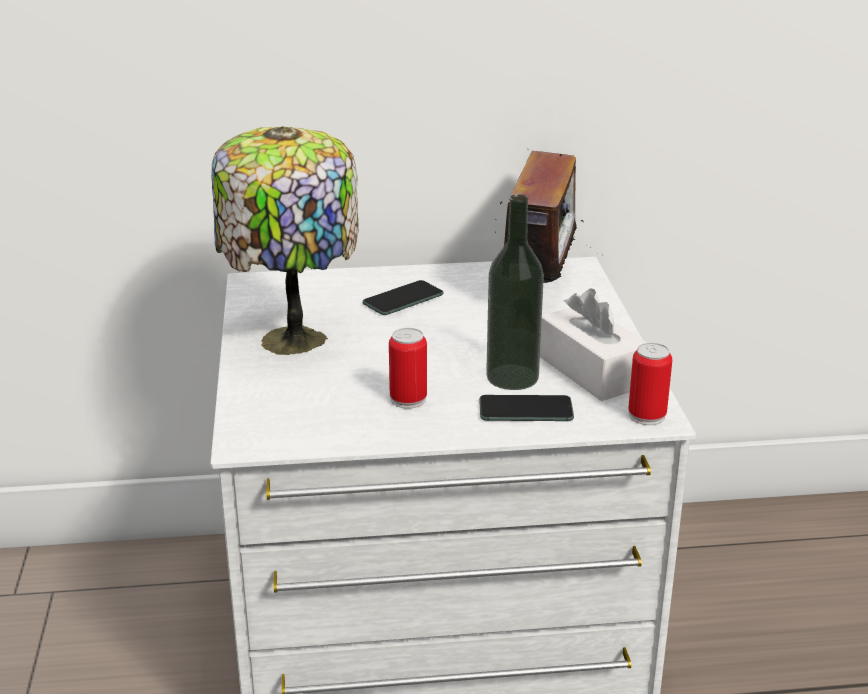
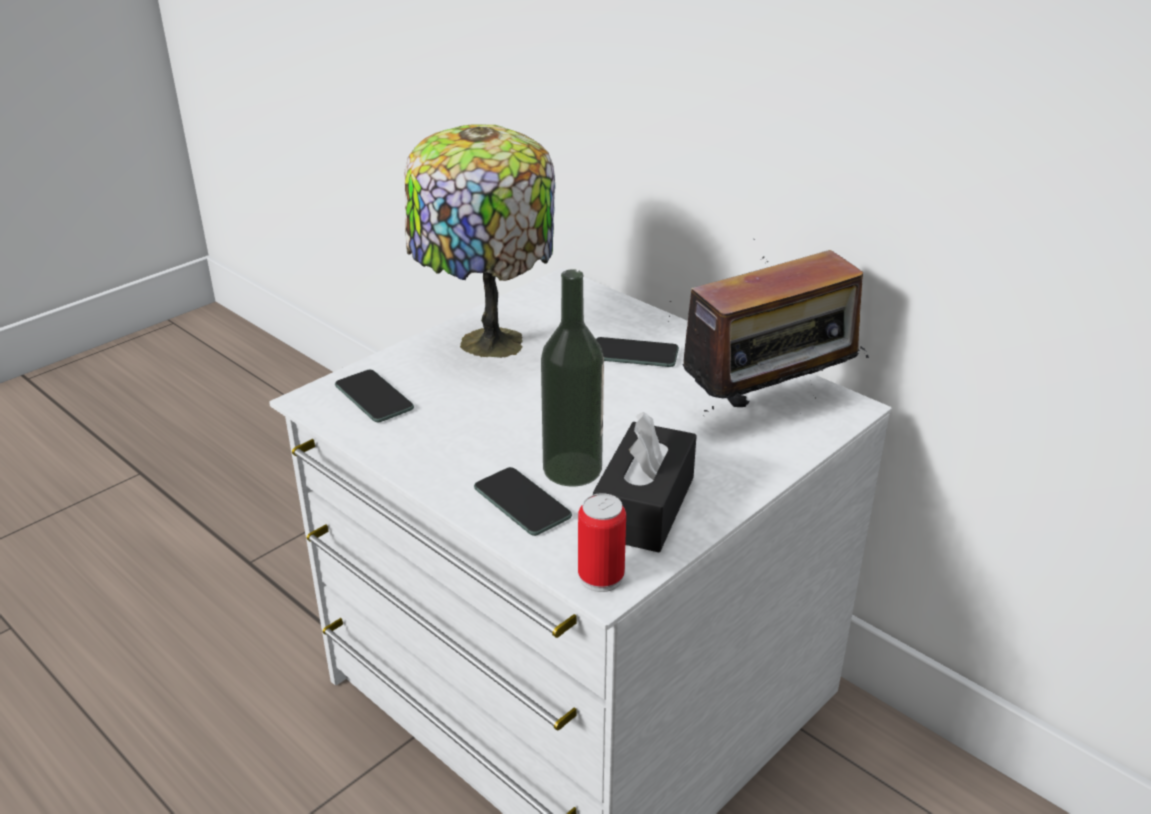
camera: 50 degrees right, 5 degrees up
(290, 414) = (374, 397): none -> phone
(408, 399) = (464, 436): can -> none
(591, 371) = (644, 507): white tissue box -> black tissue box

